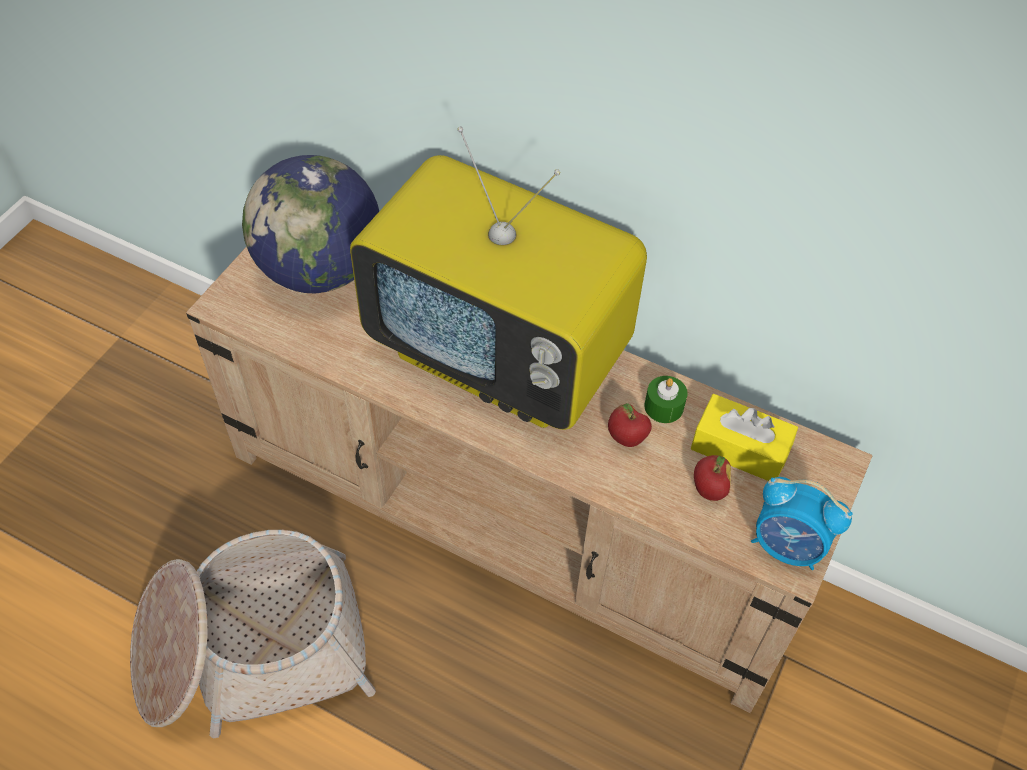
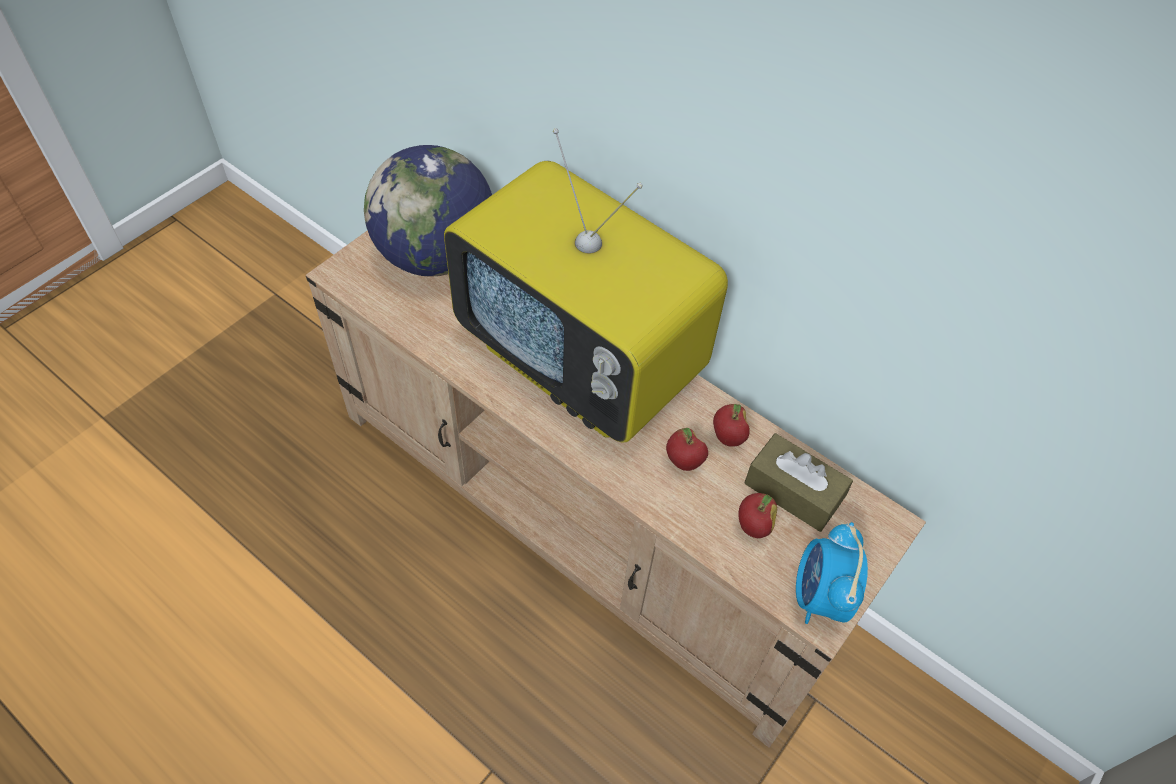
camera: 10 degrees right, 0 degrees up
(251, 648) = (320, 593): basket -> none
(664, 406) = (727, 437): green candle -> apple
(740, 448) = (793, 491): yellow tissue box -> brown tissue box
(787, 546) = (819, 596): alarm clock -> alarm clock turned 60 degrees clockwise

